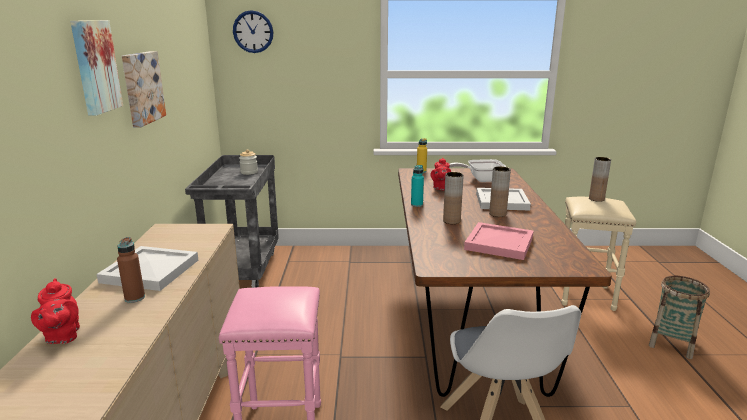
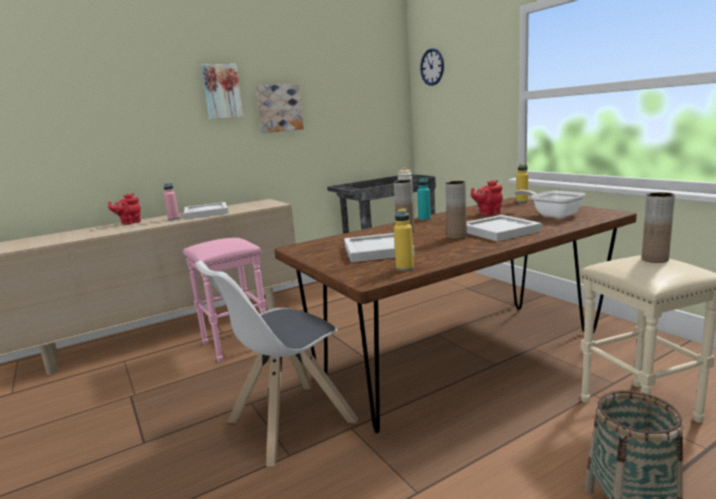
camera: 60 degrees right, 5 degrees down
(135, 298) = (173, 219): brown bottle -> pink bottle
(498, 243) = (376, 250): pink tray -> white tray
(566, 249) = (405, 268): none -> yellow bottle

